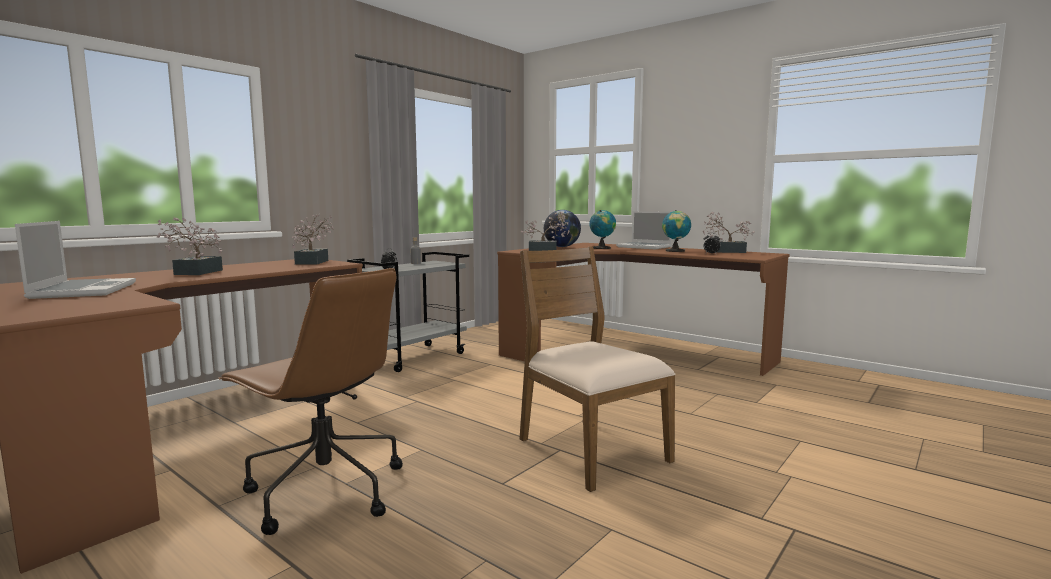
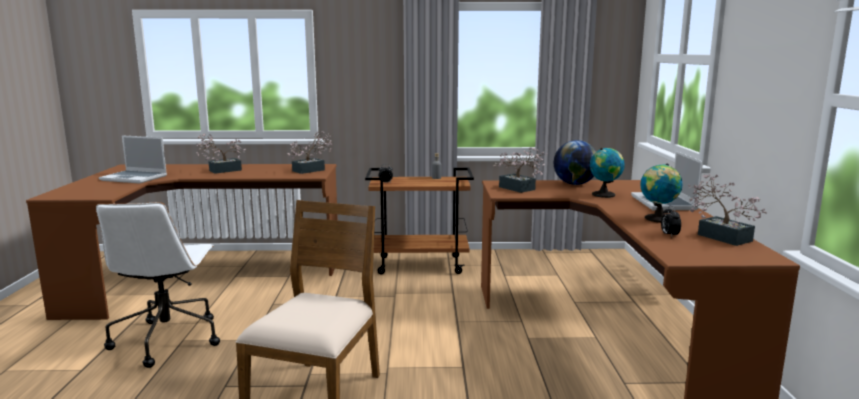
camera: 50 degrees right, 5 degrees up
(83, 290) = (135, 178): laptop -> laptop turned 75 degrees clockwise
(323, 491) = (167, 339): brown office chair -> white office chair
(414, 357) = (420, 265): grey cart -> brown cart

